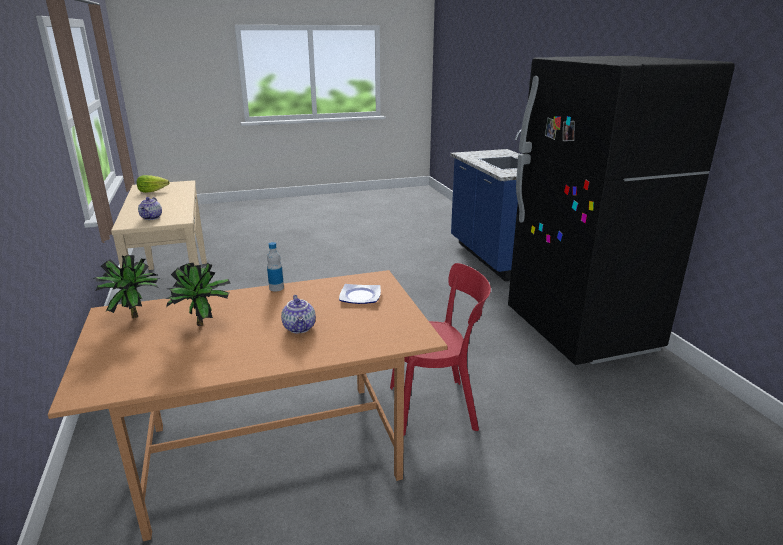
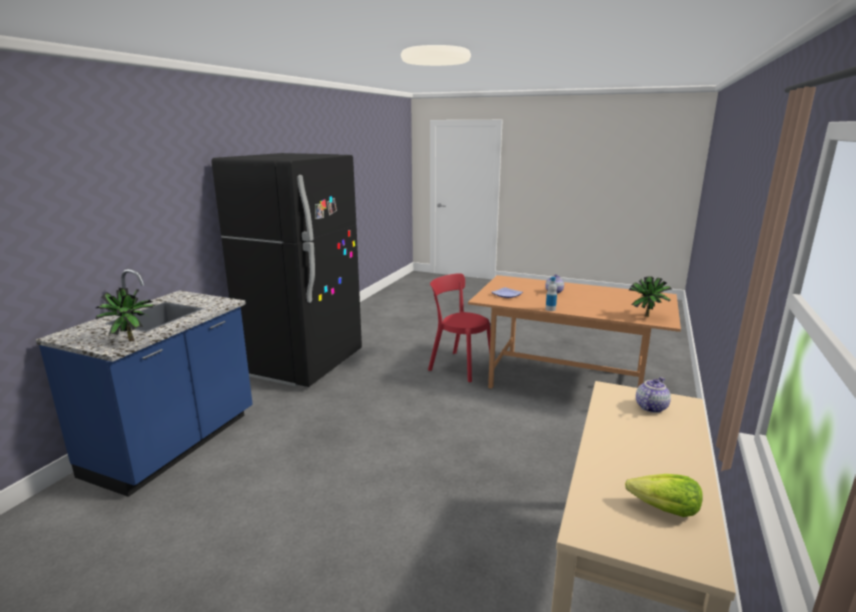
camera: 140 degrees left, 5 degrees down
(205, 324) = (603, 303): potted plant -> potted plant (129, 340)

